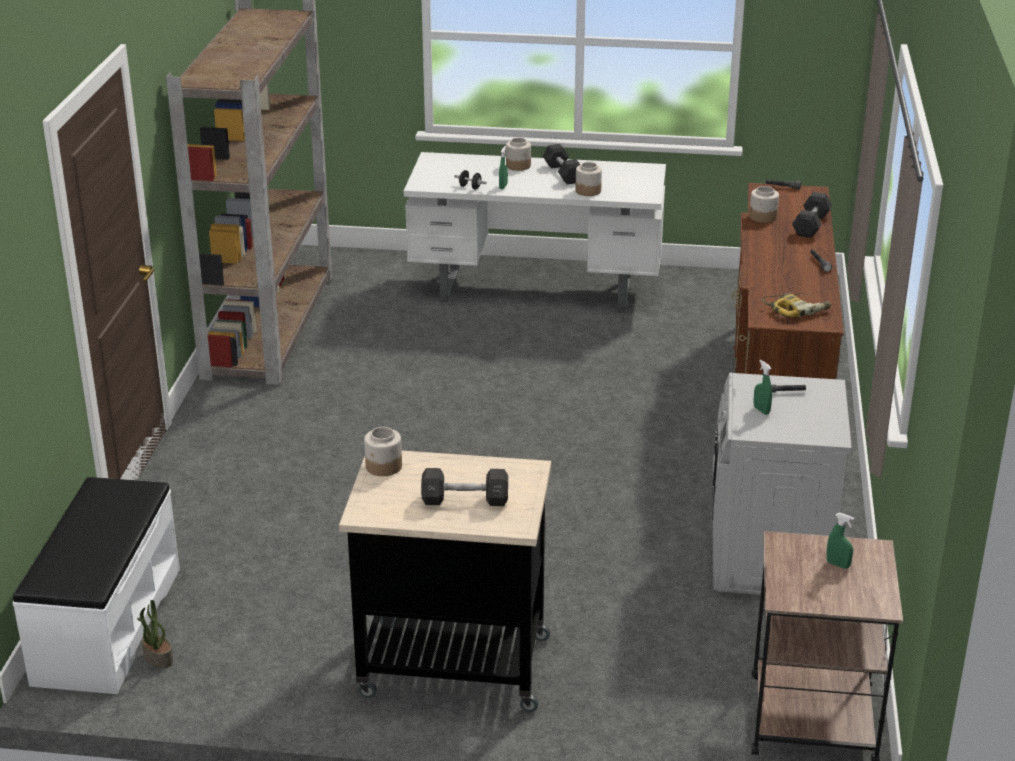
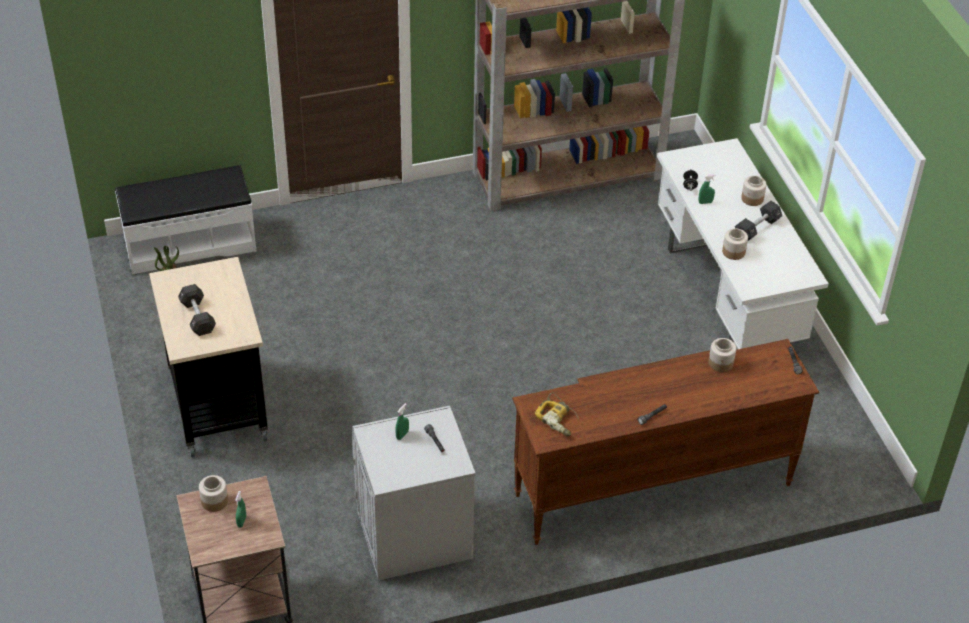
camera: 65 degrees right, 15 degrees up
(383, 466) = (219, 270): jar -> jar (214, 501)
(811, 225) = (726, 396): black dumbbell -> none

